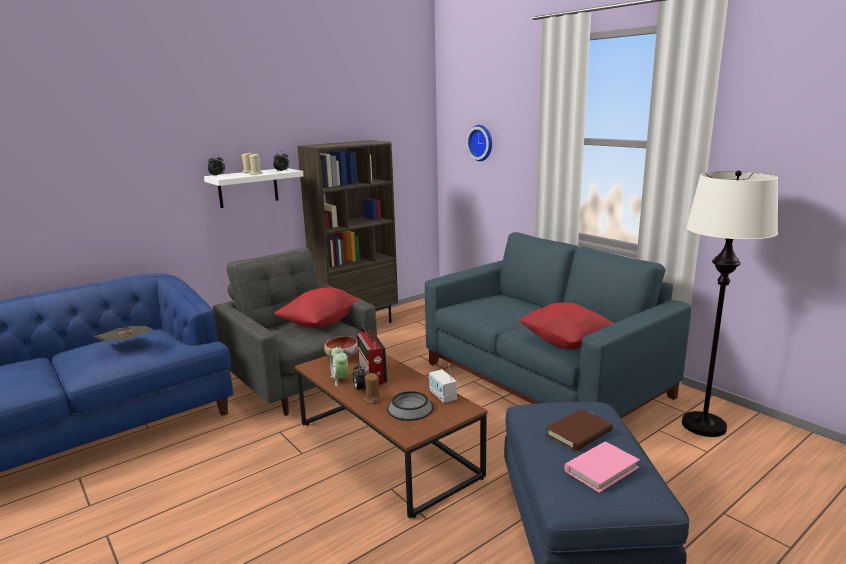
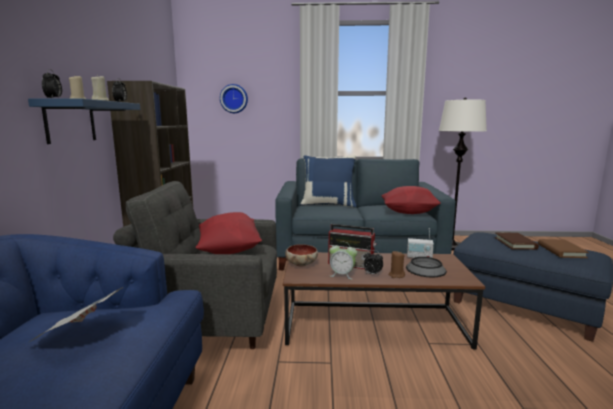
camera: 50 degrees left, 5 degrees down
(248, 188) = (70, 121): white shelf -> blue shelf
(522, 302) = (328, 204): none -> blue pillow
(601, 469) = (561, 251): pink book -> brown book

